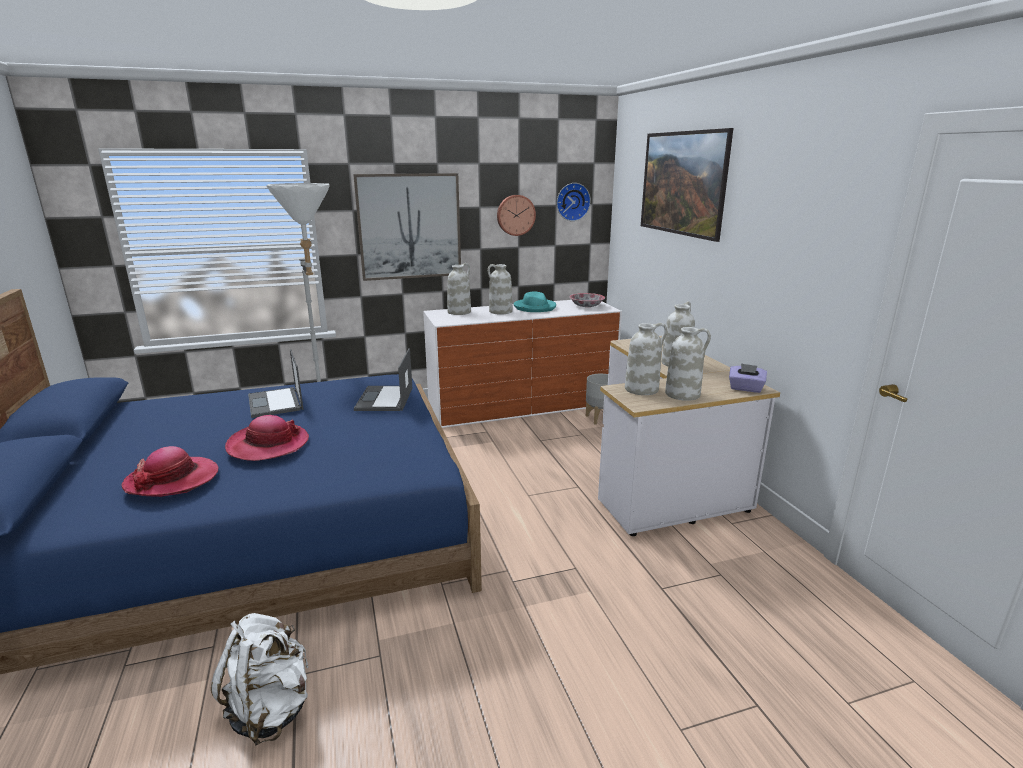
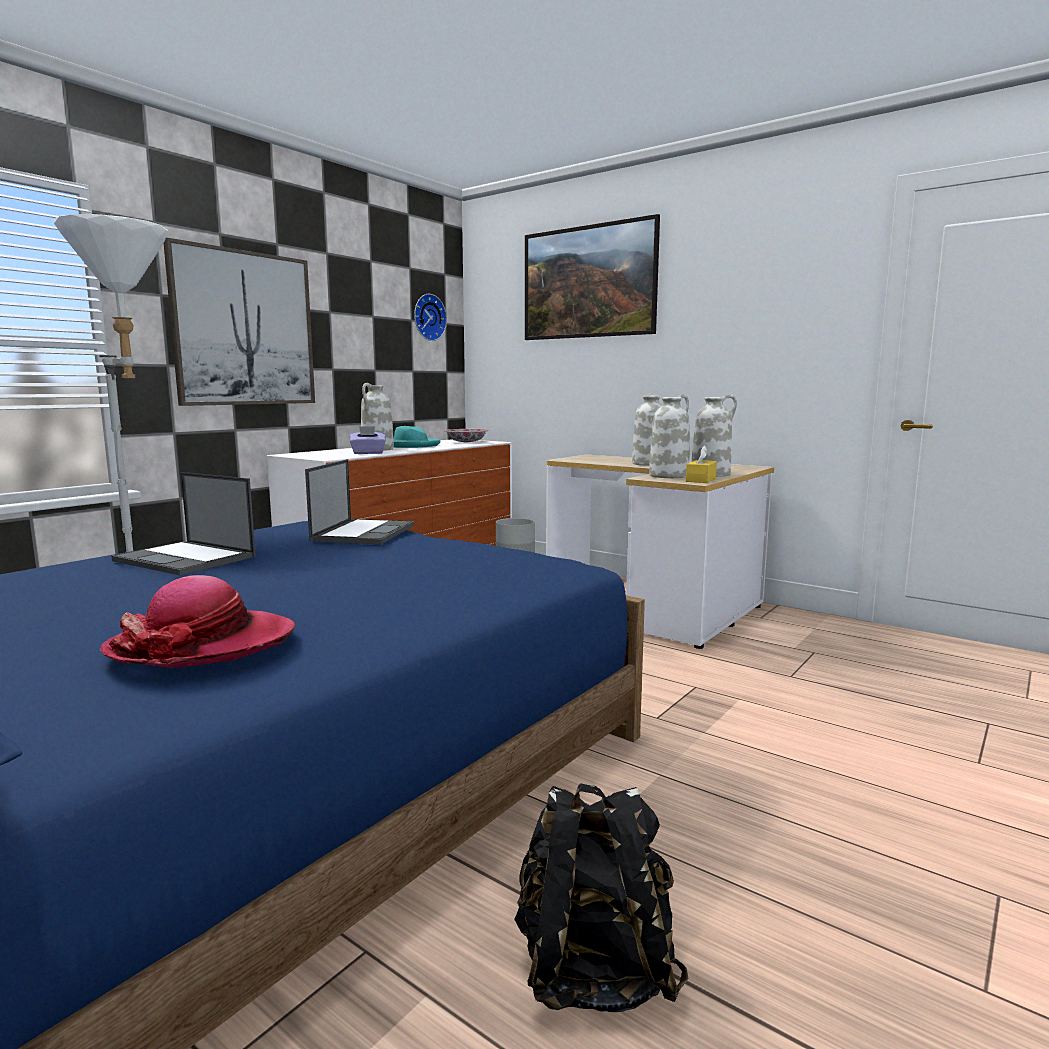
camera: 35 degrees left, 10 degrees down
(268, 444) = (298, 583): hat -> none
(271, 710) = (593, 968): white backpack -> black backpack
(384, 399) = (364, 532): laptop -> laptop turned 135 degrees counterclockwise
(459, 312) = (323, 452): white vase -> none
(515, 215) = (371, 327): wall clock -> none
(651, 402) = (701, 480): none -> yellow tissue box
(745, 388) = (746, 468): purple tissue box -> purple tissue box (368, 453)

